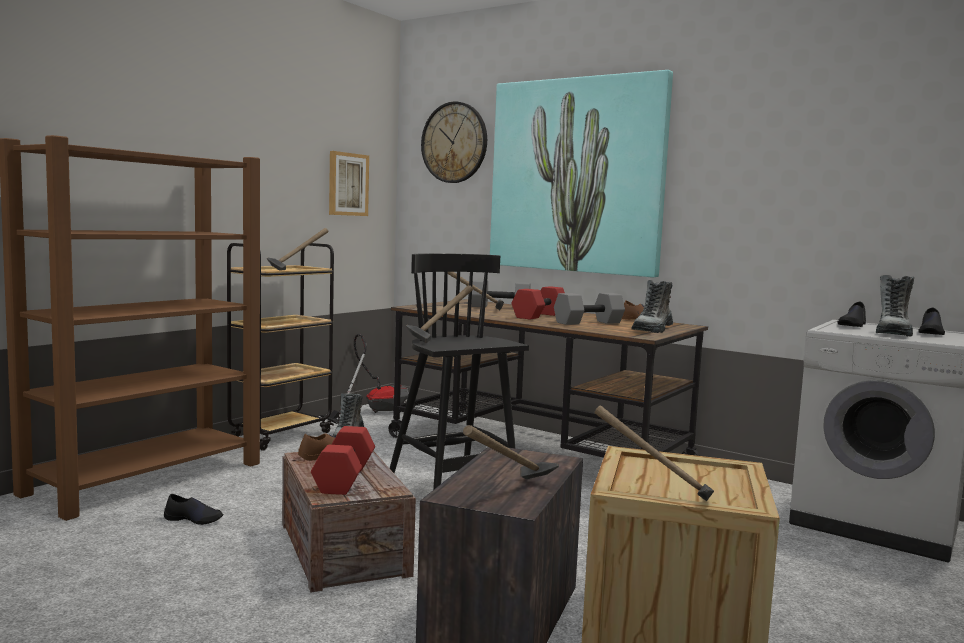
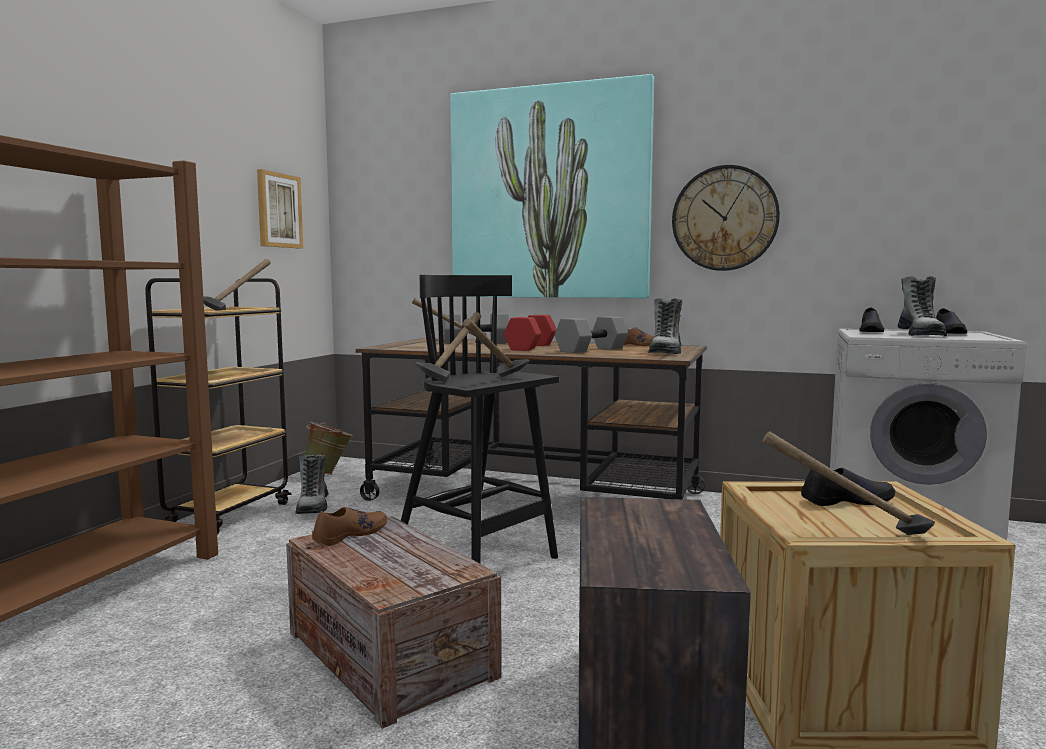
camera: 15 degrees left, 0 degrees up
(194, 519) = (162, 646): black shoe -> black shoe (847, 501)
(343, 478) = (391, 563): red dumbbell -> none
(375, 412) = (329, 473): vacuum cleaner -> green bucket
(454, 142) = (399, 162): wall clock -> wall clock (724, 218)
(510, 493) = (678, 558): hammer -> hammer (496, 382)

